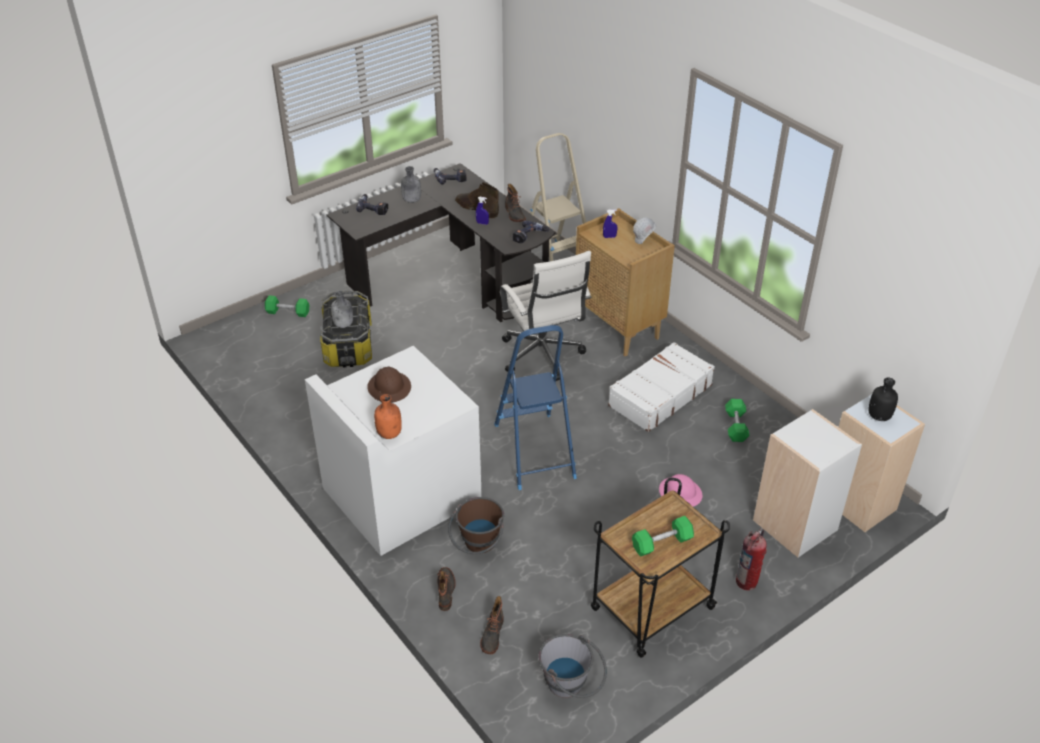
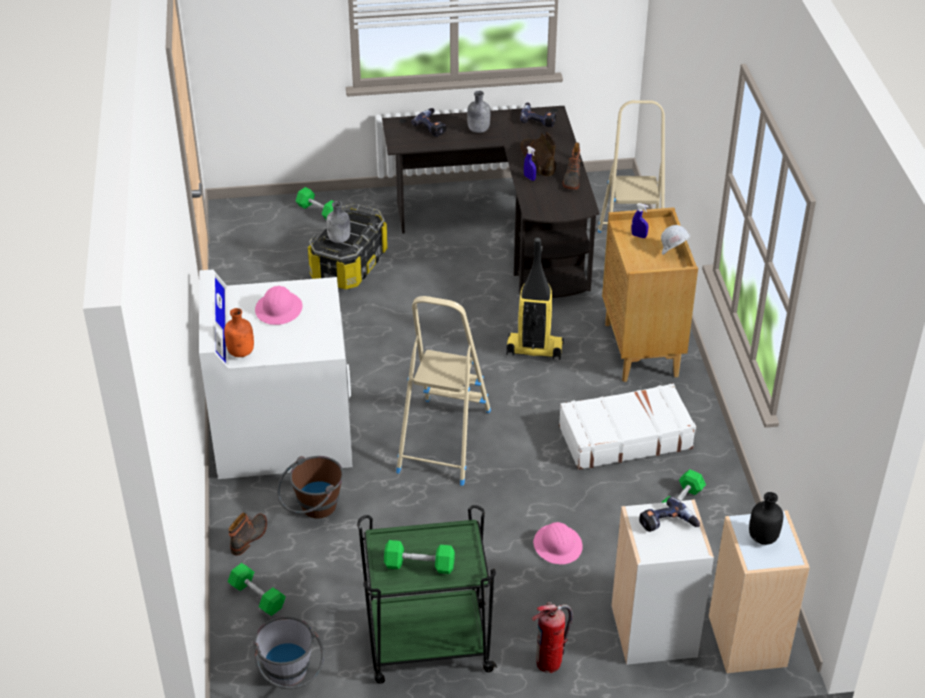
camera: 30 degrees right, 0 degrees up
(389, 388) = (279, 309): brown hard hat -> pink hard hat
(492, 635) = (257, 596): boot -> green dumbbell
(530, 237) = (566, 209): power drill -> power drill (668, 524)
(534, 449) = (445, 439): blue step ladder -> beige step ladder
(543, 357) = (533, 350): white office chair -> vacuum cleaner
(651, 609) = (427, 644): brown cart -> green cart

